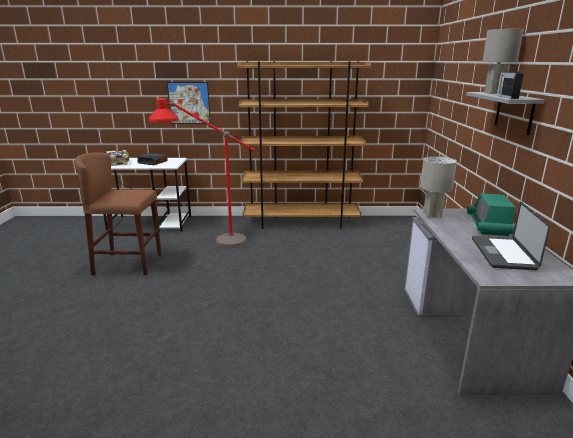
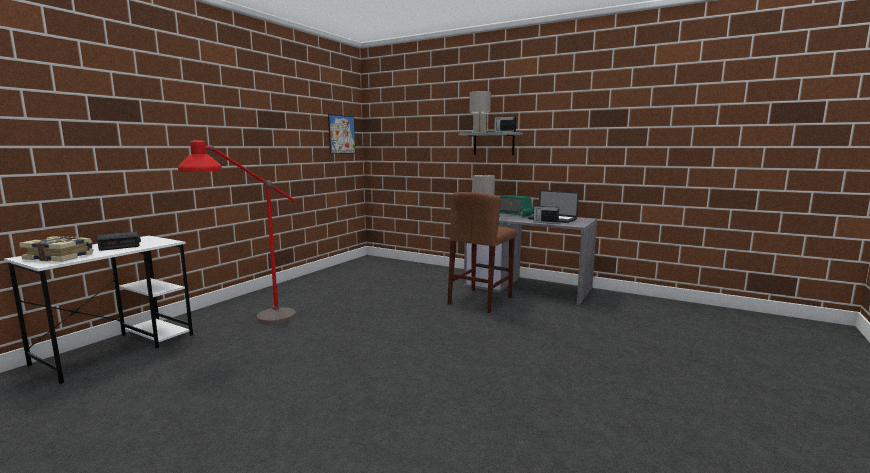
camera: 60 degrees left, 10 degrees down
(128, 264) = (221, 378): brown stool -> brown stool (480, 300)
(189, 103) = (147, 156): picture -> picture (341, 134)
(301, 222) = (299, 284): brown bookcase -> none
(467, 253) = (545, 222): none -> radio

